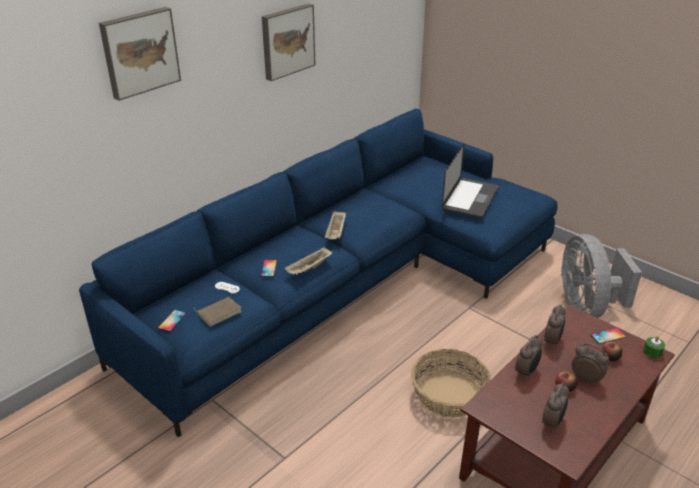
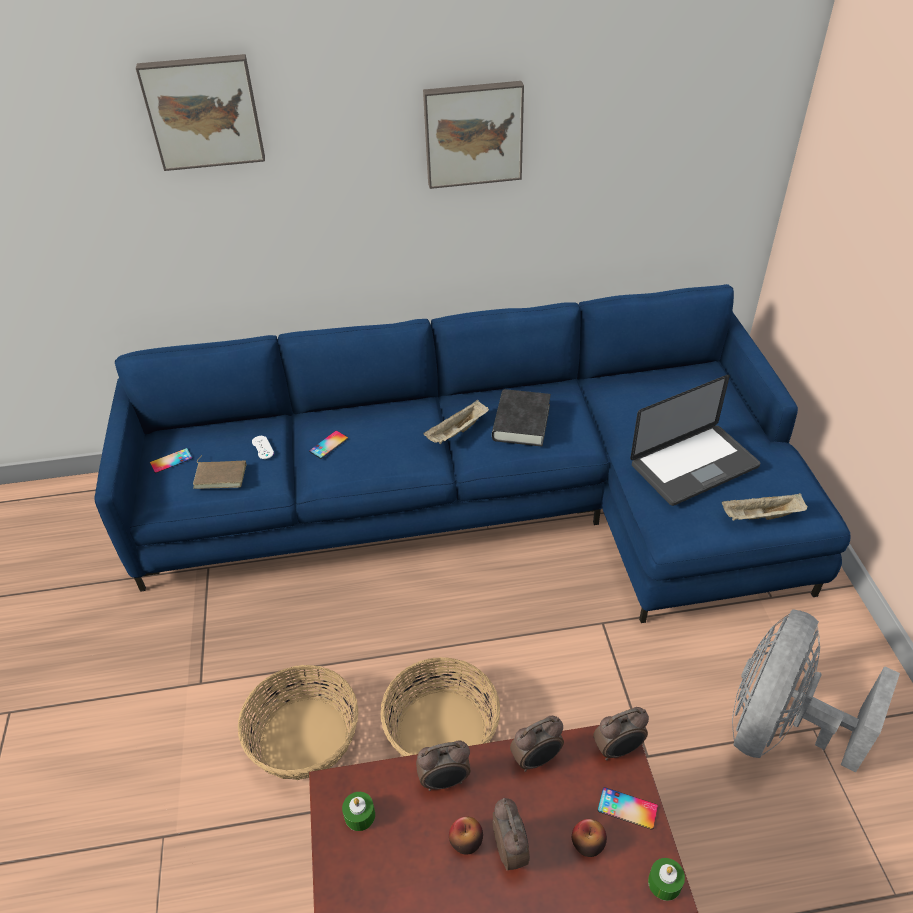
camera: 40 degrees right, 10 degrees up
(309, 269) = (370, 469): beige tray -> beige tray (760, 517)
(365, 214) = (521, 422): none -> black book
(381, 444) = (303, 737): none -> basket
(508, 409) = (360, 815): none -> green candle
(552, 422) = (388, 878): alarm clock -> alarm clock (618, 749)

